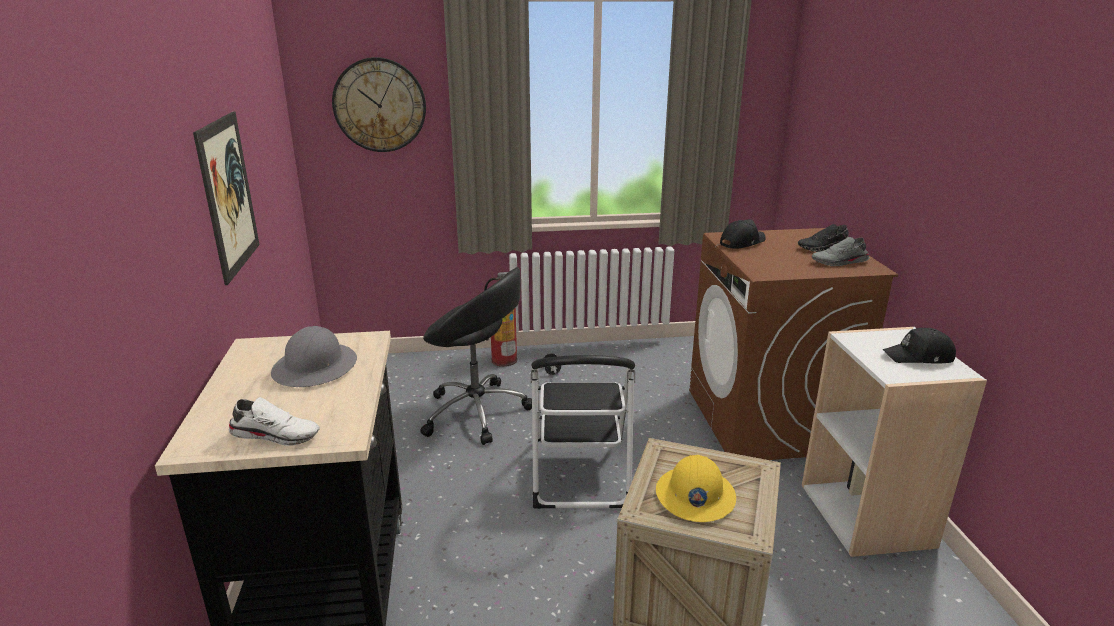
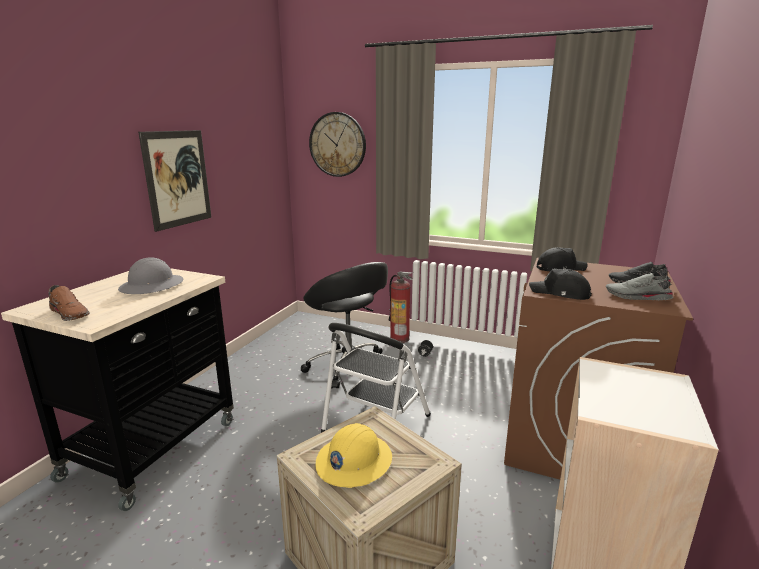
camera: 30 degrees right, 5 degrees down
(277, 434) = (71, 313): white shoe -> brown shoe
(919, 357) = (655, 403): black cap -> black cap (560, 293)

